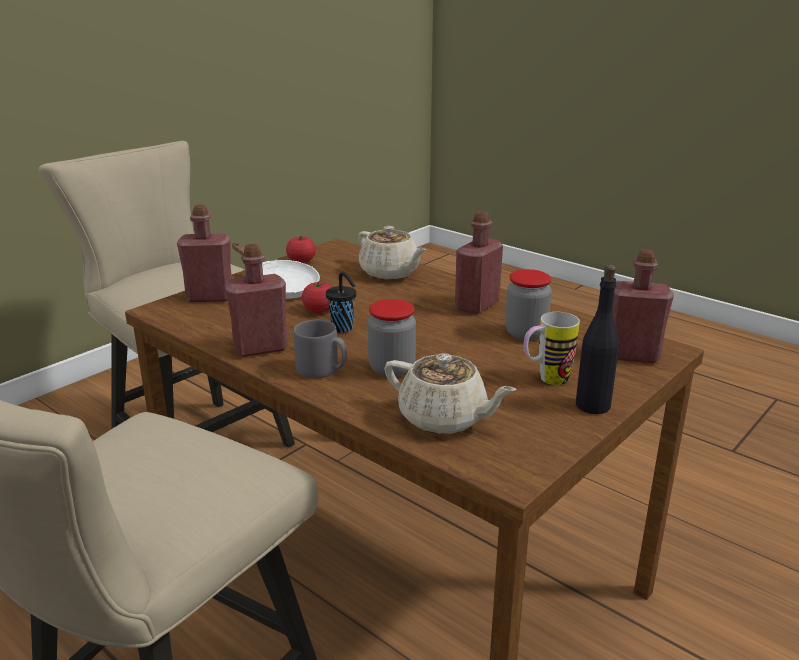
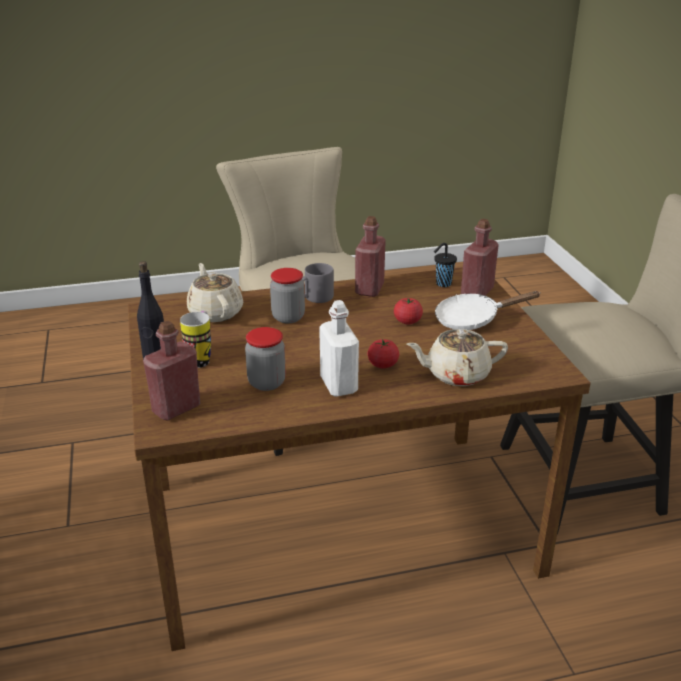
camera: 125 degrees right, 5 degrees up
(301, 261) = (529, 344): tomato -> tomato (383, 365)
(343, 329) = (365, 320): black cup -> black cup (442, 284)
(444, 418) = (215, 312): beige teapot -> beige teapot turned 90 degrees clockwise
(477, 305) = (338, 385): red bottle -> white bottle

